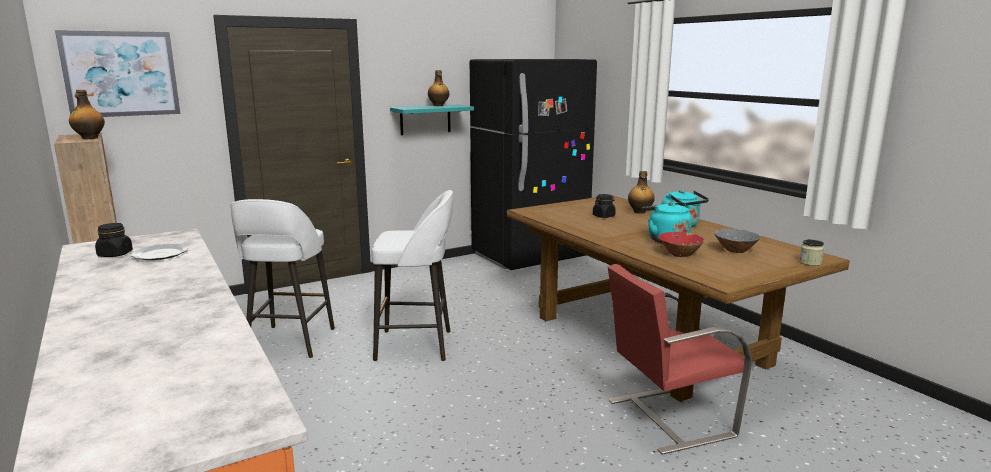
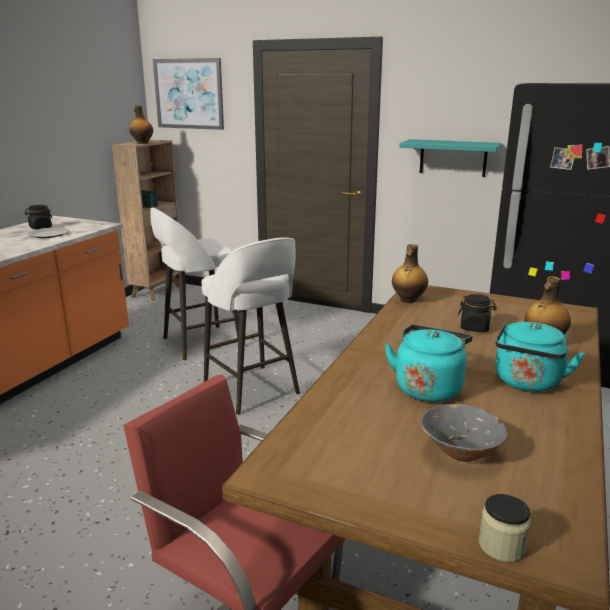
camera: 55 degrees right, 5 degrees up
(438, 106) = (463, 142): bottle -> bottle (408, 300)
(680, 254) = (370, 412): red bowl -> none

